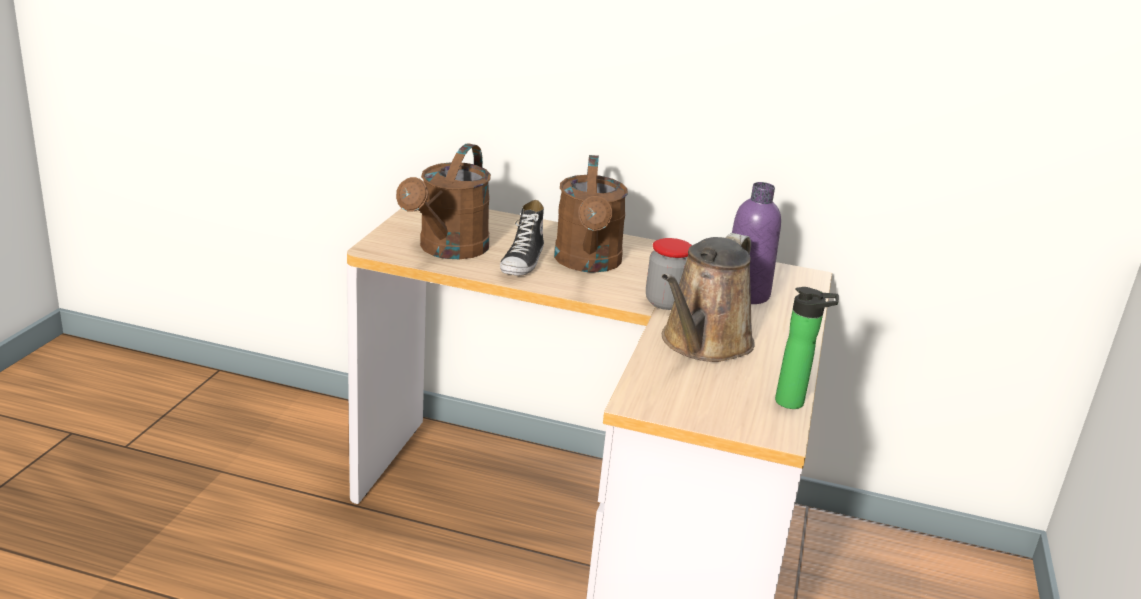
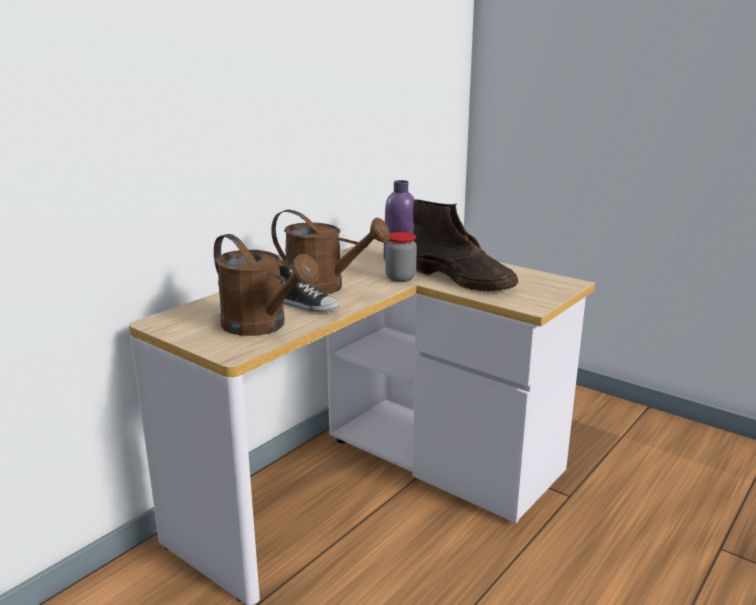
camera: 65 degrees left, 5 degrees down
(703, 344) = (462, 279): brown watering can -> brown boot
(794, 403) = (539, 273): bottle -> none

